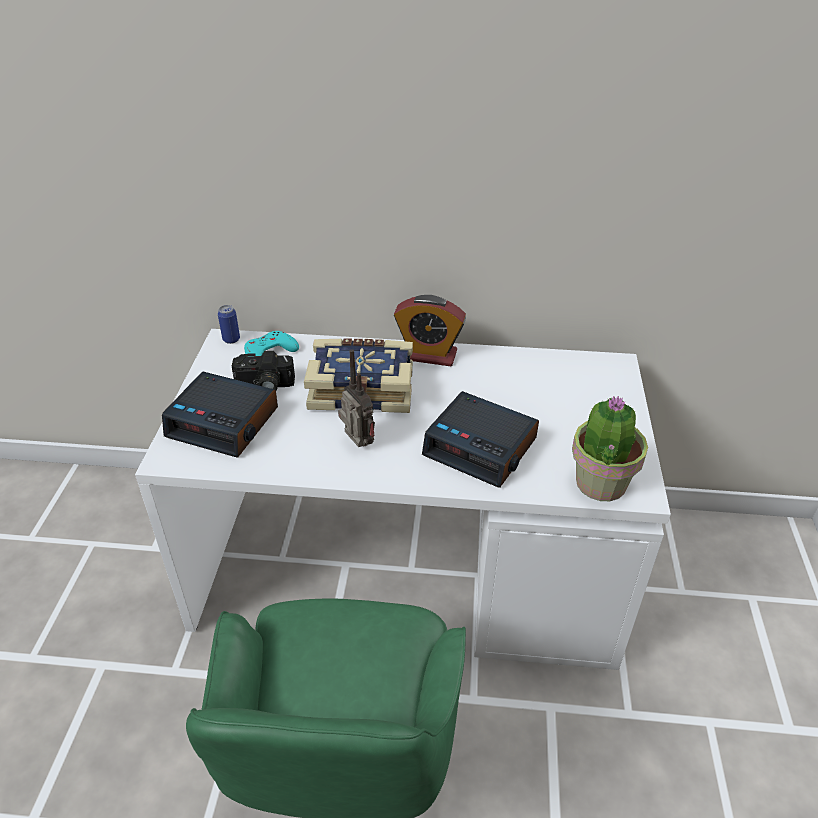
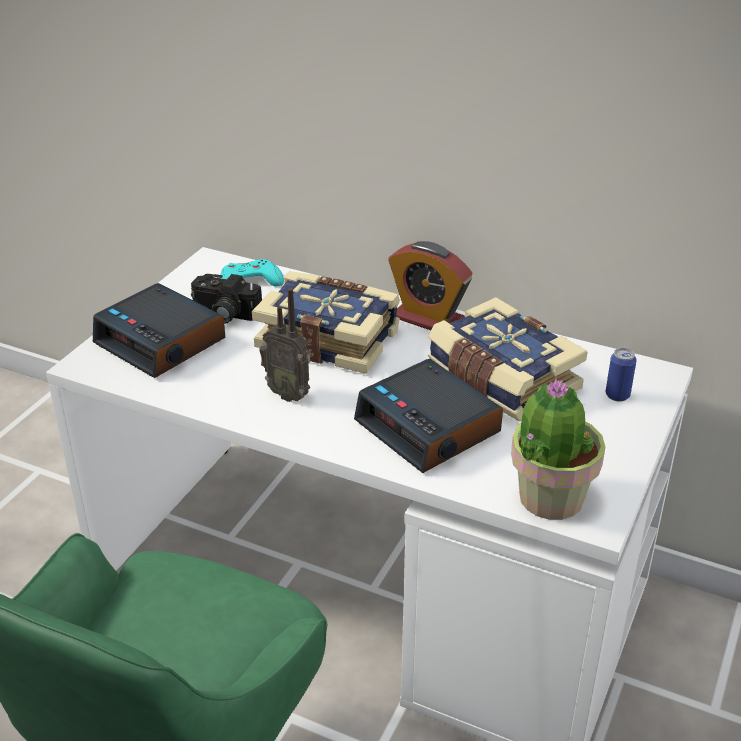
camera: 20 degrees right, 5 degrees down
(231, 339) = (217, 261): can -> can (617, 395)
(357, 444) = (289, 394): radio -> radio turned 135 degrees clockwise
(511, 394) = (501, 379): none -> book

